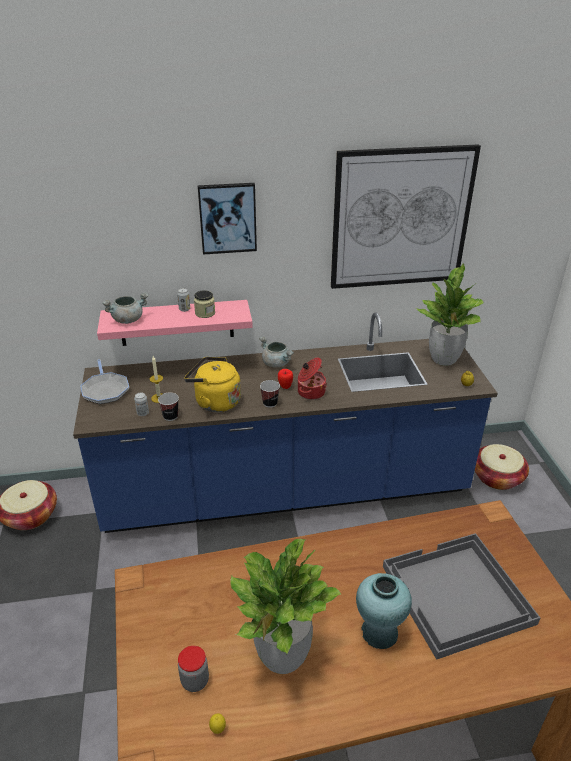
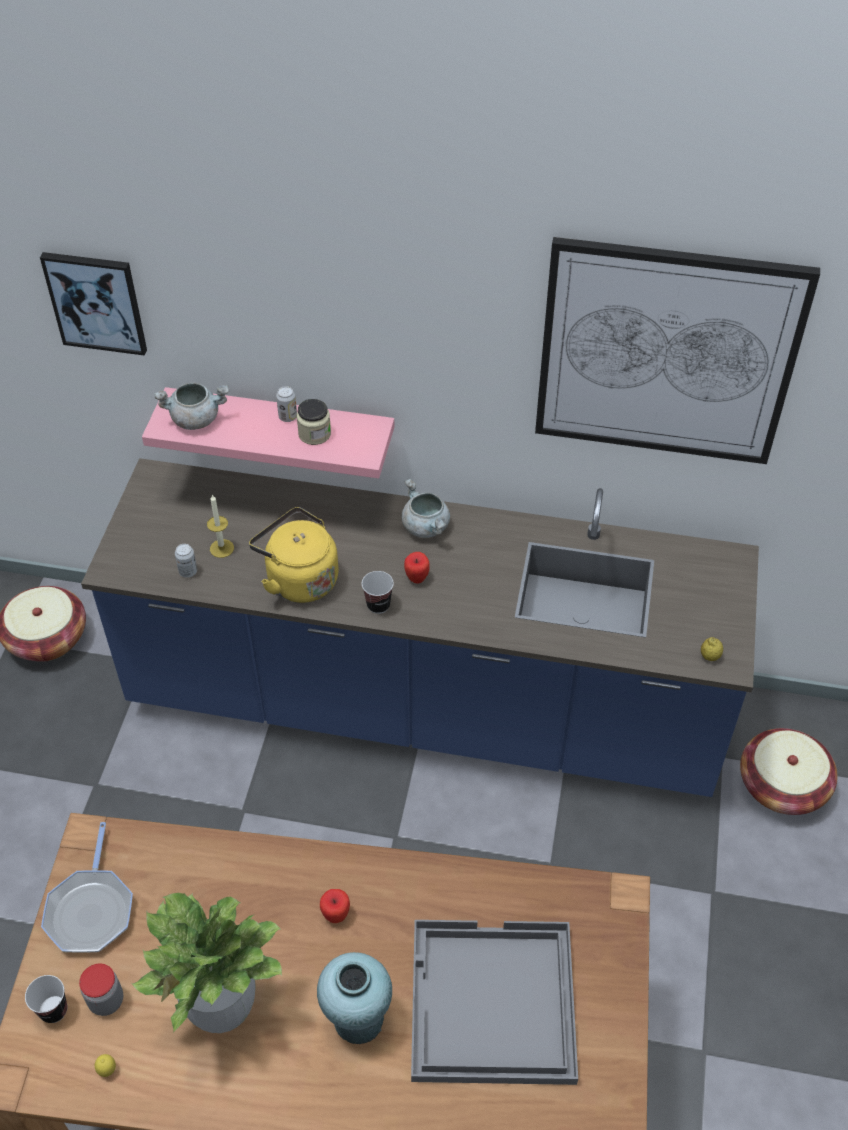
camera: 20 degrees right, 15 degrees up
(105, 390) = (152, 511): frying pan -> frying pan (91, 909)
(170, 416) = (224, 589): cup -> cup (53, 1010)
(227, 218) = (365, 301): picture -> picture (96, 302)
(310, 392) = (450, 600): cooking pot -> none
(329, 576) = (336, 915): none -> apple
(444, 359) = (705, 592): potted plant -> none

